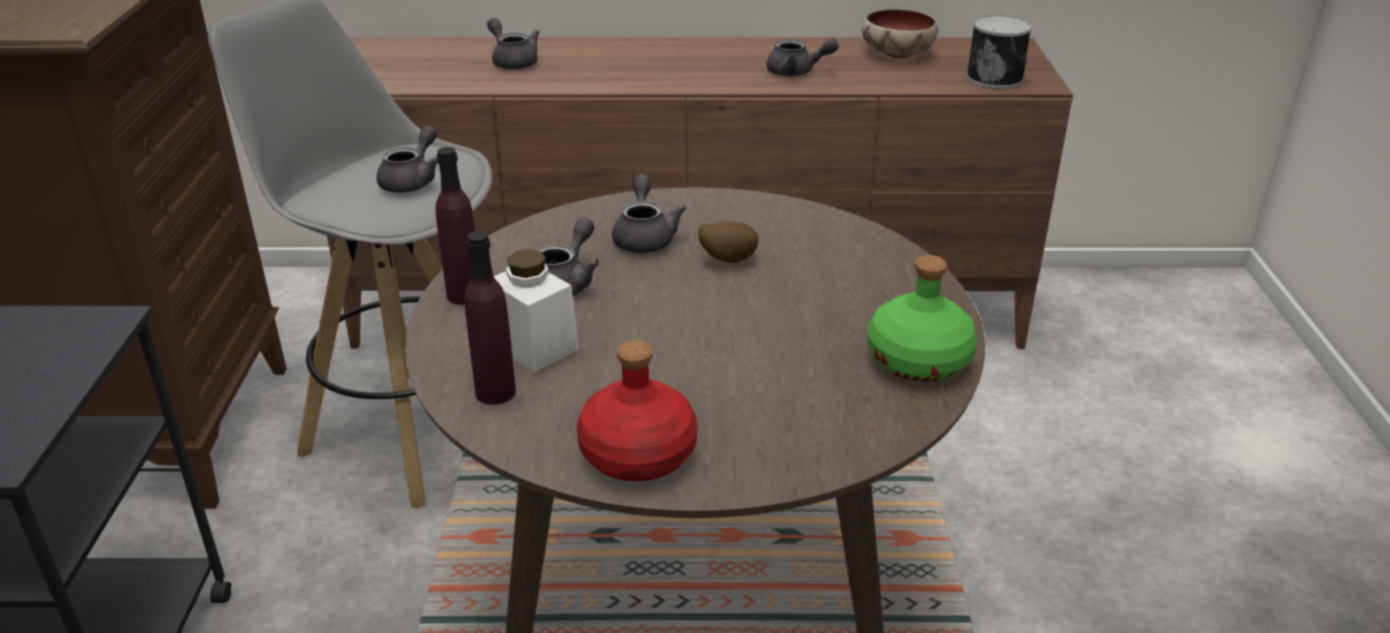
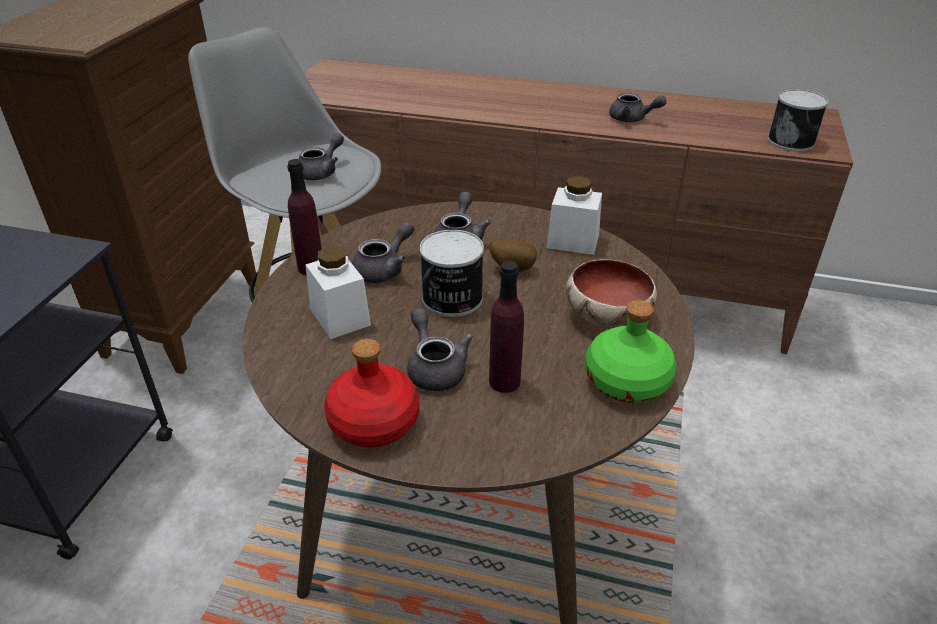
camera: 15 degrees right, 5 degrees up
(495, 392) = (296, 350): purple bottle -> purple bottle (504, 381)
(513, 61) = (426, 88): grey teapot -> grey teapot (435, 368)
(668, 305) = (451, 299): none -> can
(786, 220) = (572, 241): none -> white jar
(895, 54) = (717, 112): bowl -> bowl (605, 315)

